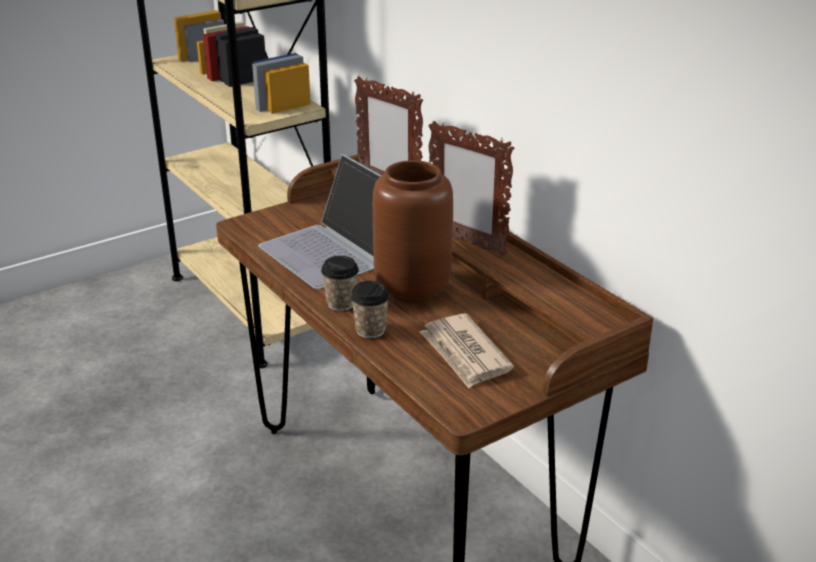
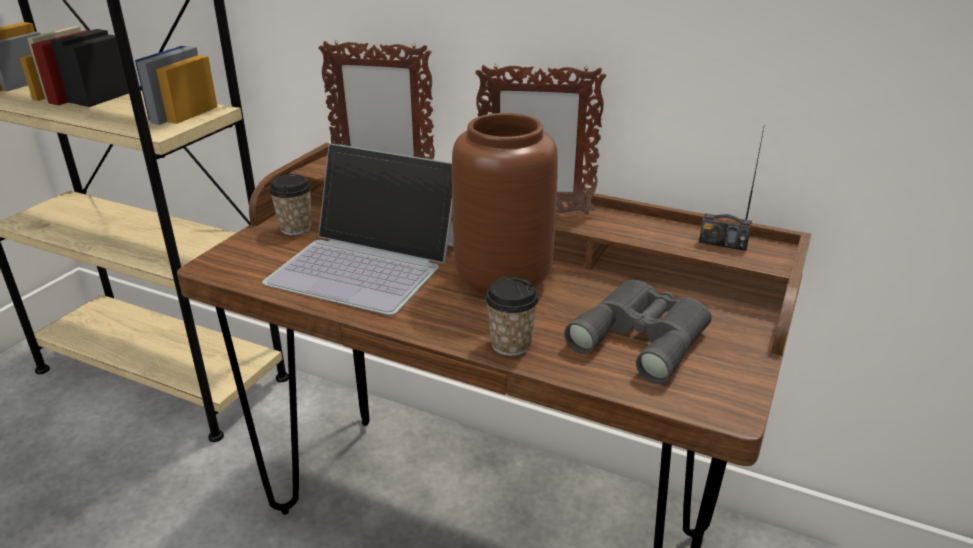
camera: 30 degrees left, 0 degrees up
(341, 303) = (440, 323): cup -> cup (295, 228)
(464, 354) = (644, 336): newspaper -> grey binoculars
(577, 305) = (723, 243): none -> radio

